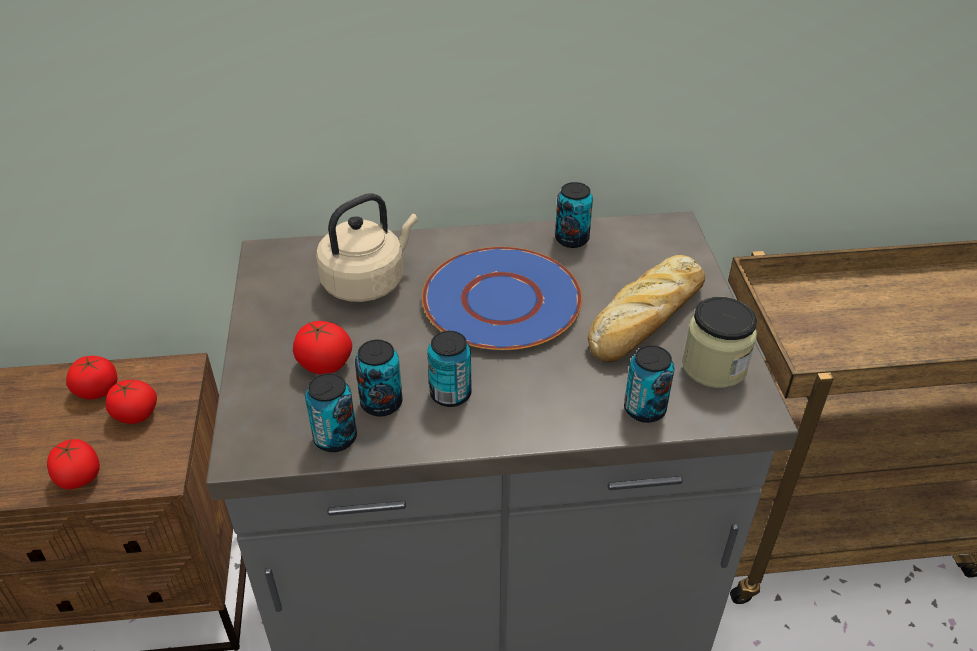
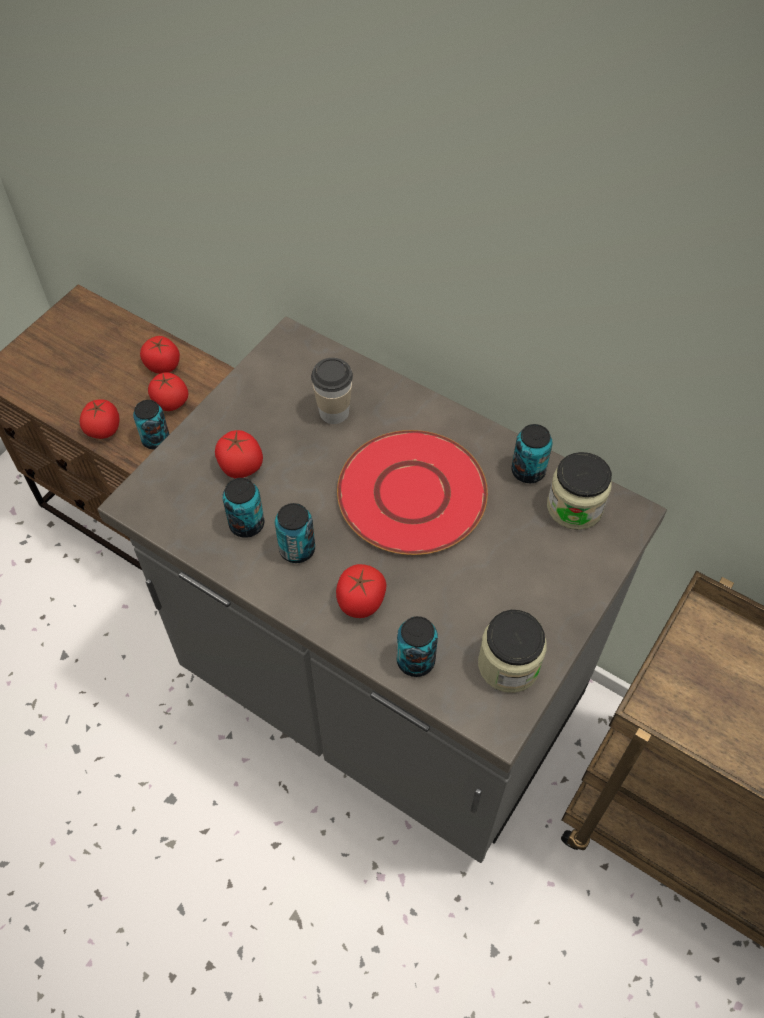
camera: 40 degrees right, 15 degrees up
(335, 438) = (194, 530): can -> can (156, 439)
(367, 282) = (334, 412): beige kettle -> cup
(502, 301) = (412, 495): blue plate -> red plate
(550, 397) = (361, 601): none -> tomato
(632, 242) = (574, 507): none -> jar
(645, 319) = (503, 586): bread -> none

